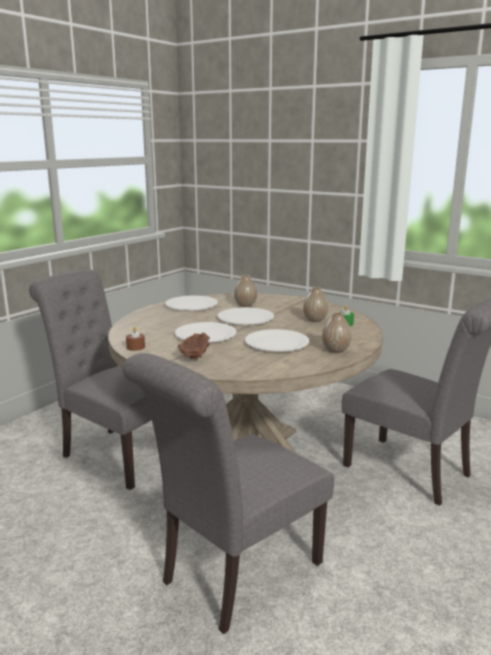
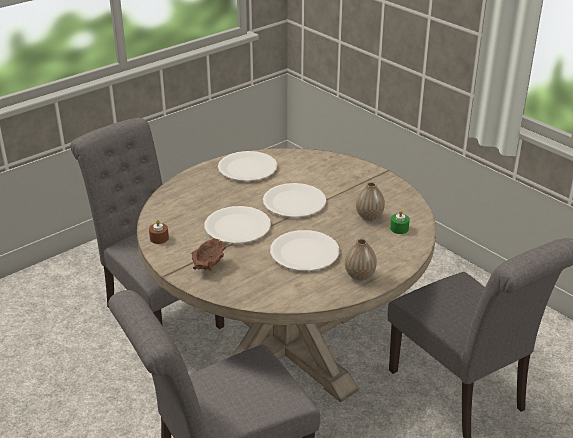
camera: 15 degrees right, 15 degrees up
(245, 305) = (306, 176): vase -> none

